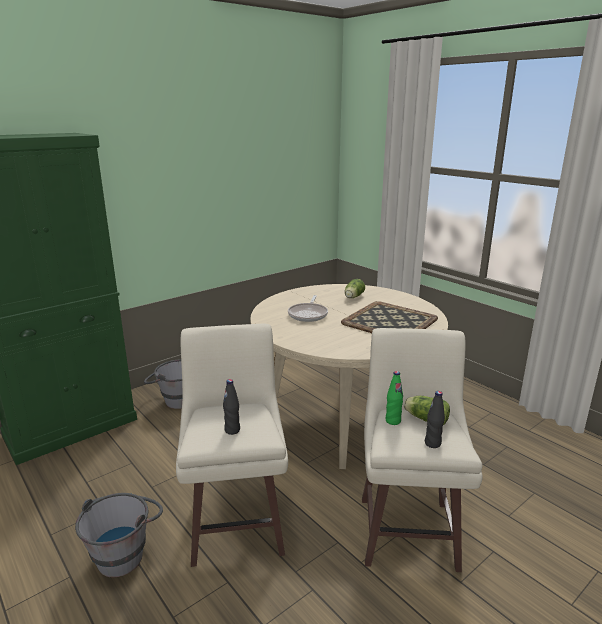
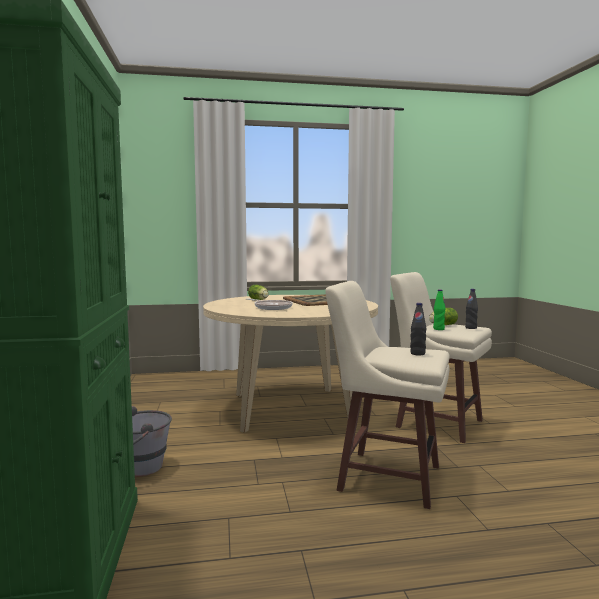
camera: 60 degrees left, 15 degrees down
(125, 551) = (386, 543): grey bucket -> none

